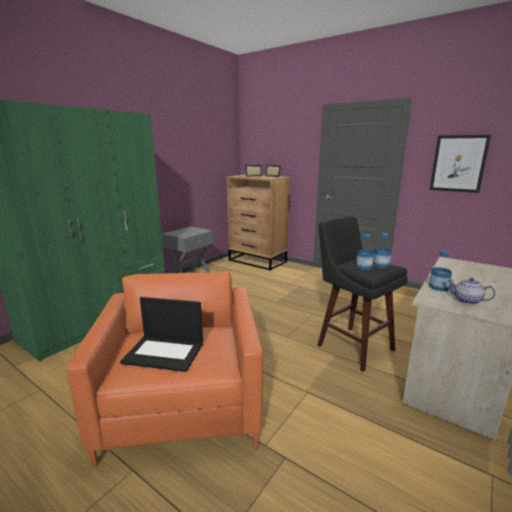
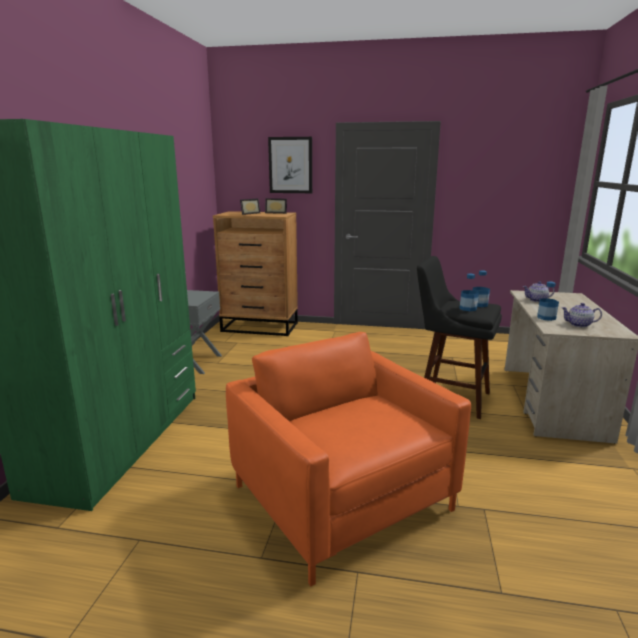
camera: 25 degrees left, 0 degrees up
(165, 352) = (357, 431): laptop -> none
(454, 269) = (537, 300): none -> teapot
(458, 163) = (492, 193): picture -> picture (290, 165)

